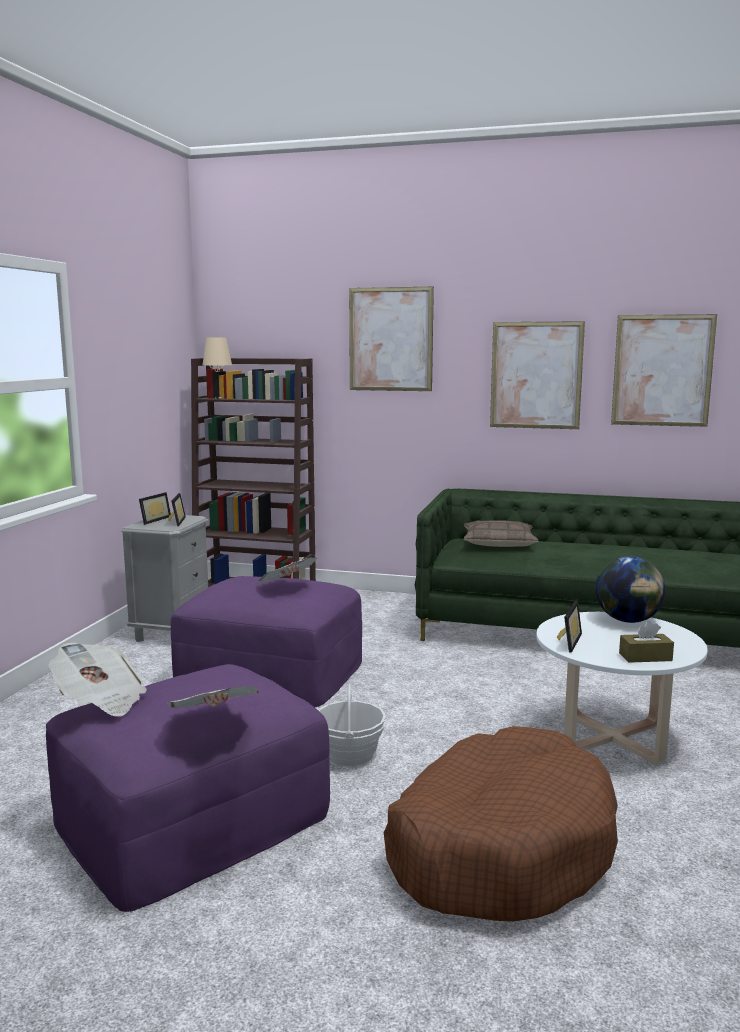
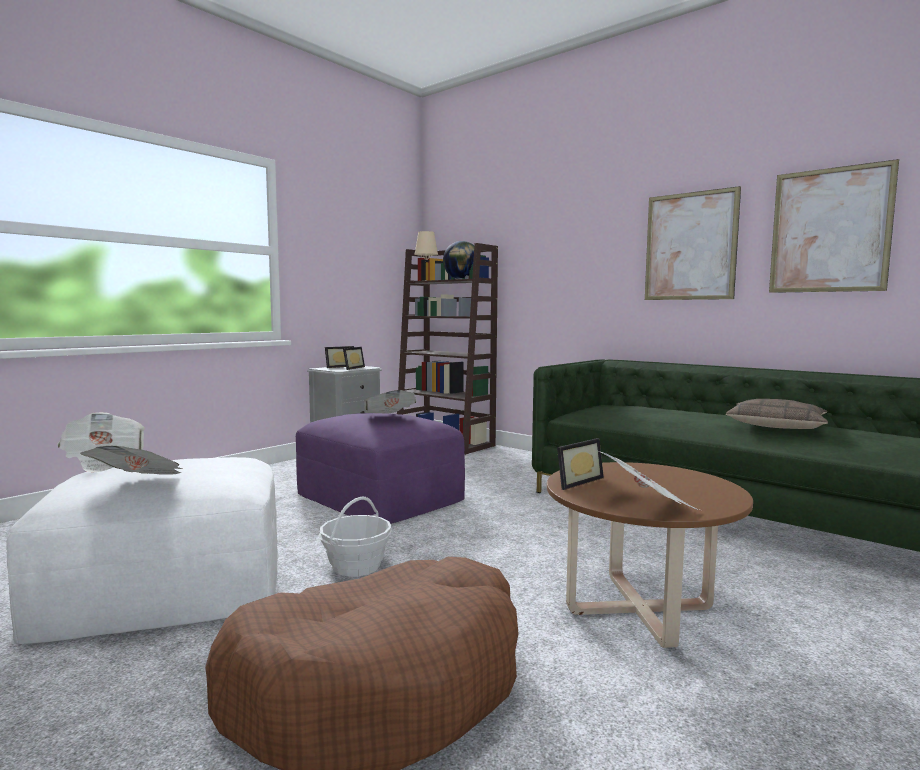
camera: 25 degrees right, 5 degrees down
(191, 818) = (168, 586): purple ottoman -> white ottoman
(390, 339) = (560, 224): picture -> none
(499, 543) = (631, 408): pillow -> pillow (776, 425)
(612, 737) = (639, 609): white coffee table -> brown coffee table
(628, 620) = (680, 475): globe -> globe (462, 279)
(645, 657) = (646, 506): brown tissue box -> newspaper

